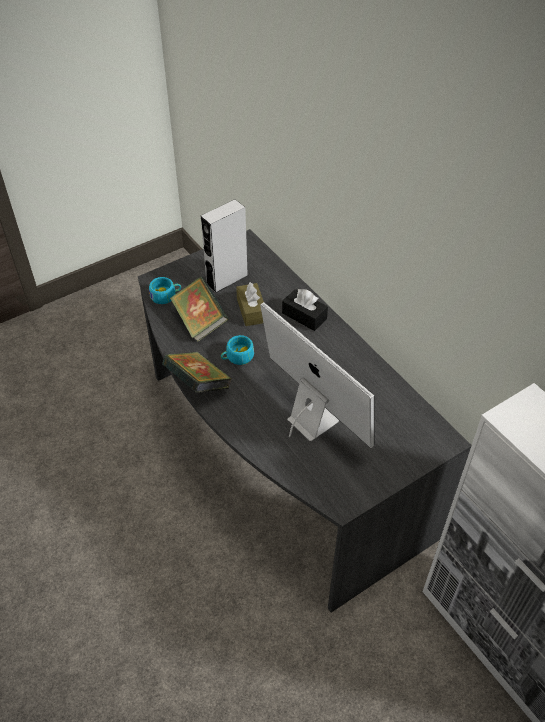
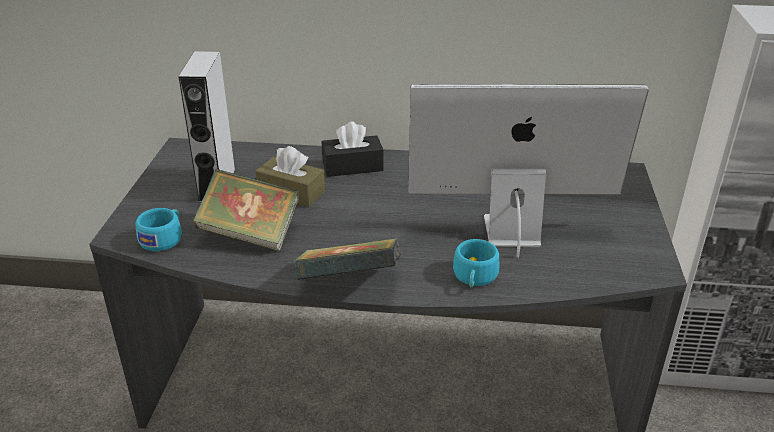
camera: 50 degrees left, 15 degrees down
(237, 357) = (347, 235): turquoise cup -> turquoise cup (474, 278)

